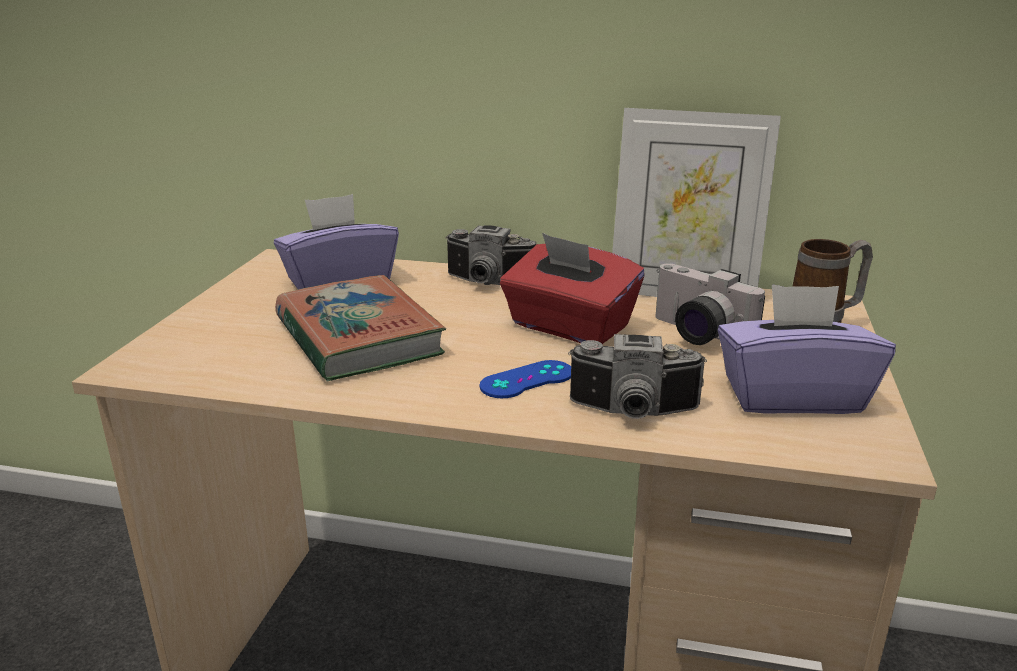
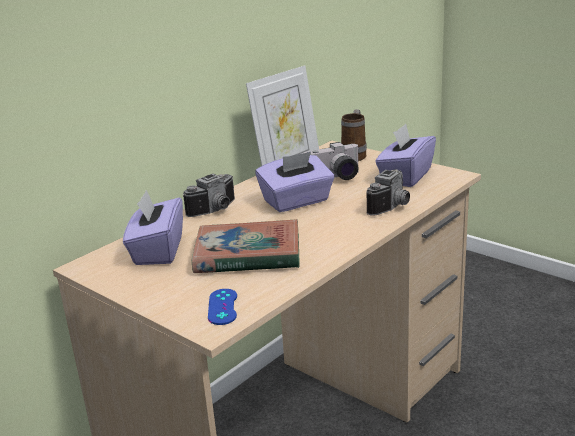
camera: 60 degrees left, 0 degrees up
(527, 380) = (342, 221): blue game controller -> blue game controller (222, 307)
(569, 327) = (296, 202): red tissue box -> purple tissue box

